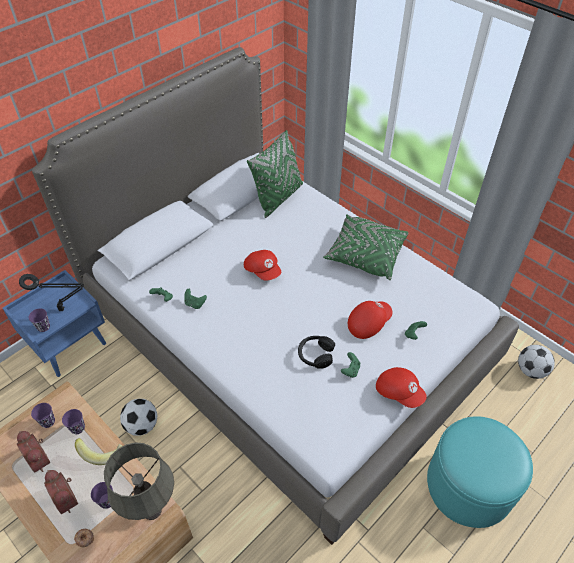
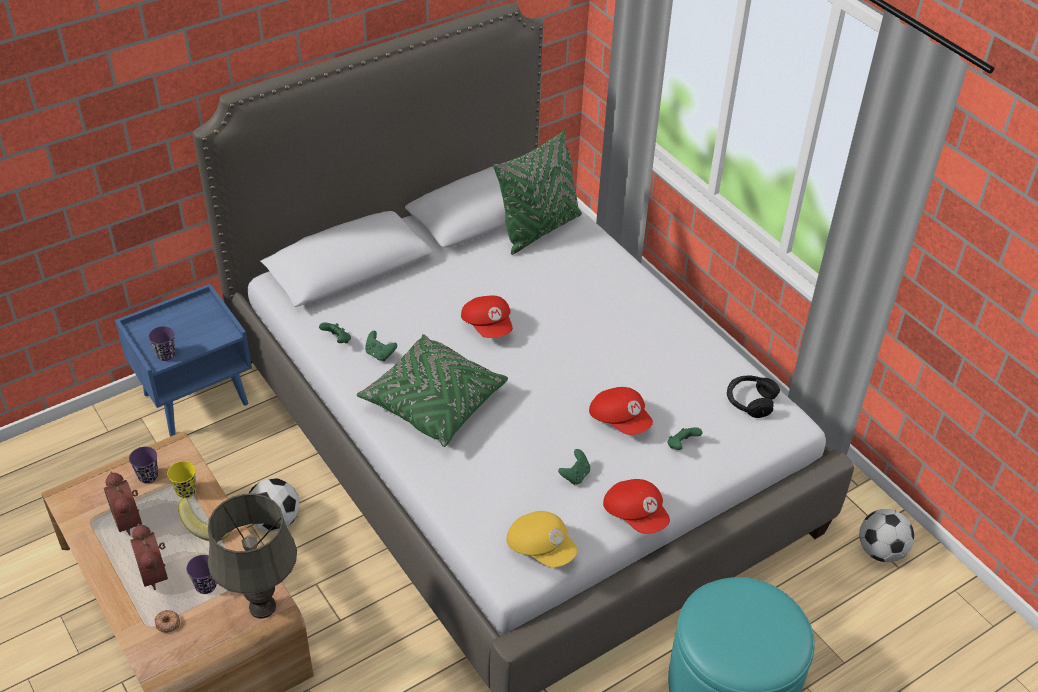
camera: 10 degrees right, 5 degrees down
(64, 309) = (198, 336): black table lamp -> none
(78, 428) = (186, 491): purple cup -> yellow cup
(315, 355) = (531, 447): black headphones -> black headphones (750, 401)
(343, 431) = (541, 548): none -> yellow cap
(365, 254) = (645, 328): green pillow -> green pillow (433, 402)
(368, 323) = (620, 420): red cap -> red cap turned 75 degrees clockwise

